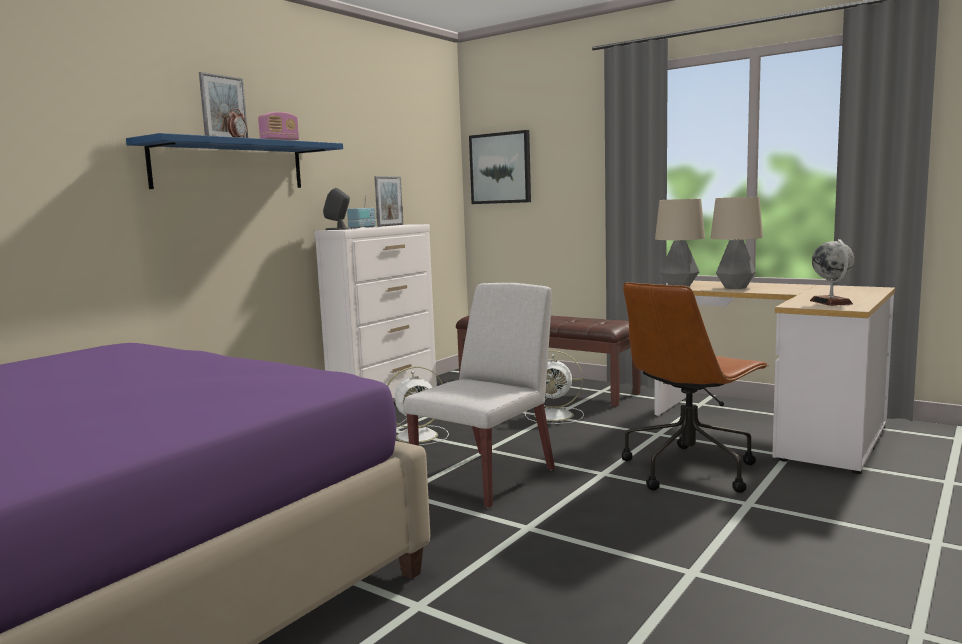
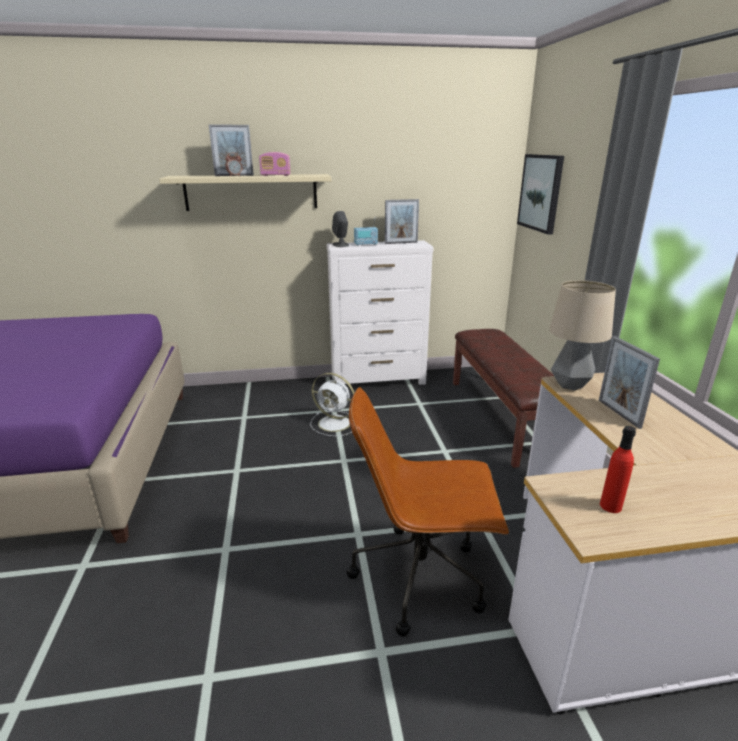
camera: 45 degrees right, 15 degrees up
(229, 165) = (251, 192): blue shelf -> beige shelf
(486, 478) = (293, 487): white chair -> none
(555, 415) = (449, 451): white fan -> none
(735, 287) = (619, 413): table lamp -> picture frame
(831, 302) = (610, 506): globe -> red bottle

